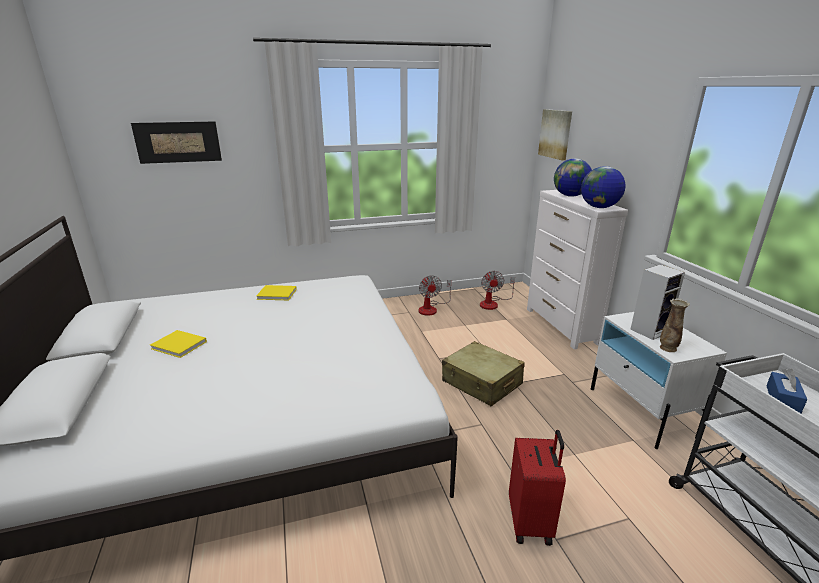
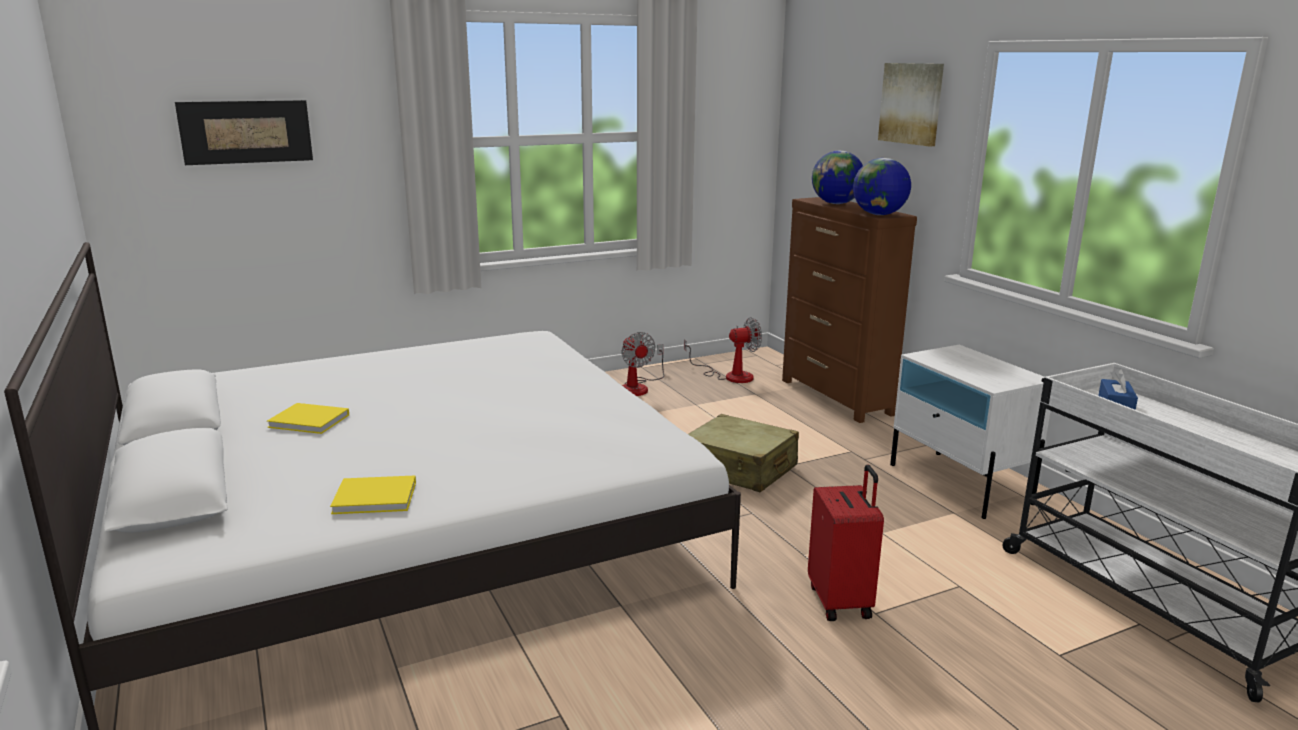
camera: 10 degrees left, 5 degrees down
(278, 294) = (424, 357): yellow book -> yellow book (377, 498)
(493, 303) = (730, 376): fan -> fan turned 90 degrees counterclockwise
(555, 134) = (805, 119): picture -> picture (912, 103)
(561, 326) = (836, 397): white dresser -> brown dresser
(649, 330) = (960, 365): speaker -> none
(667, 348) = (985, 380): vase -> none

